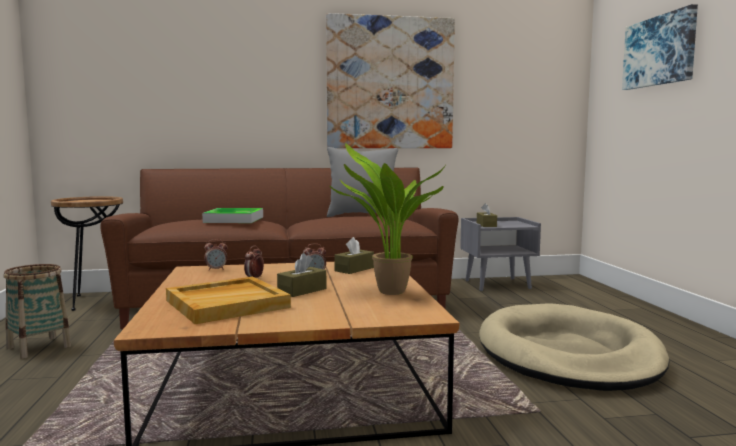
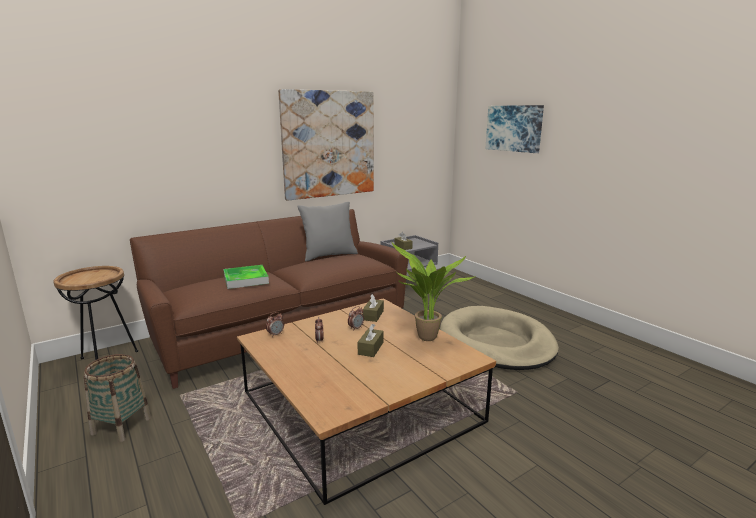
camera: 25 degrees left, 10 degrees up
(227, 303) = (341, 374): beige tray -> none

